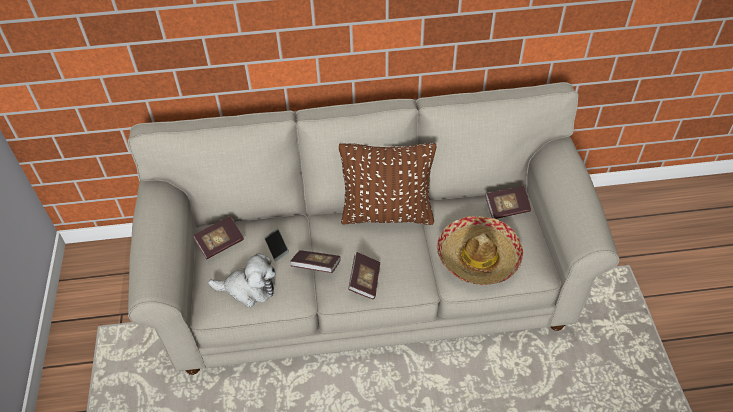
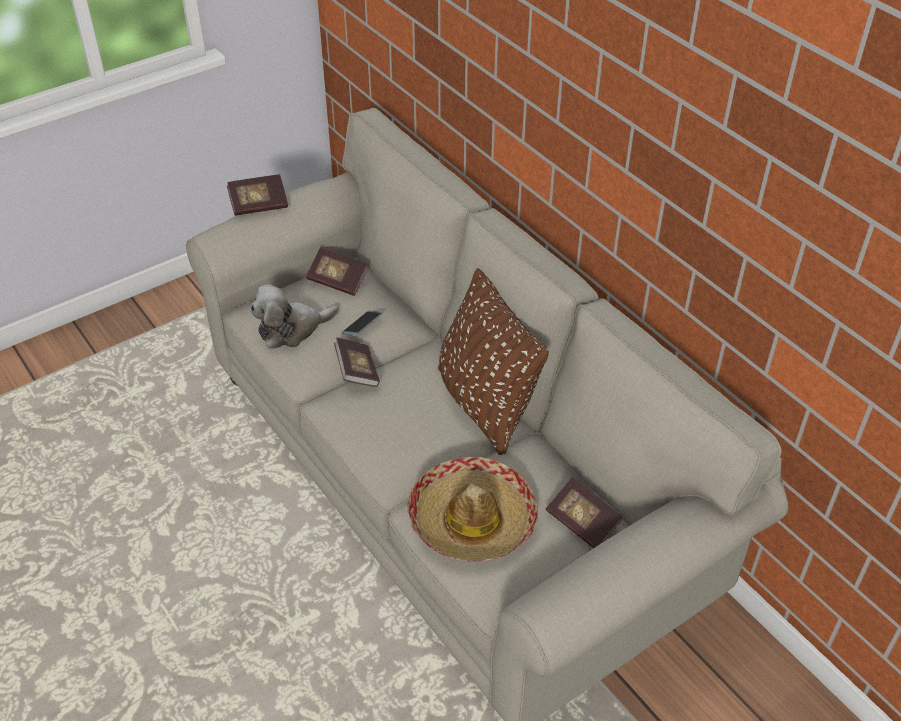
camera: 60 degrees right, 5 degrees down
(249, 288) = (291, 329): plush toy -> plush toy turned 90 degrees clockwise
(365, 281) = (366, 424): book -> book (258, 205)

